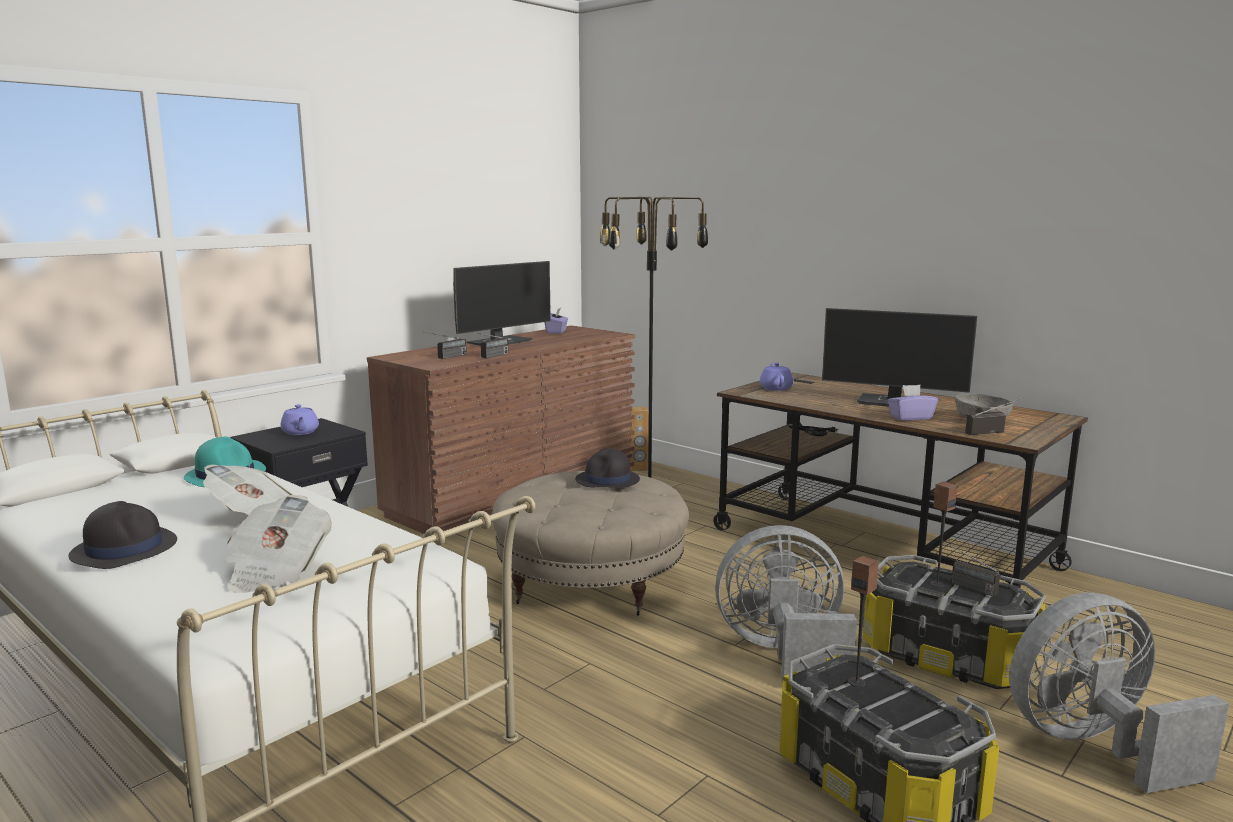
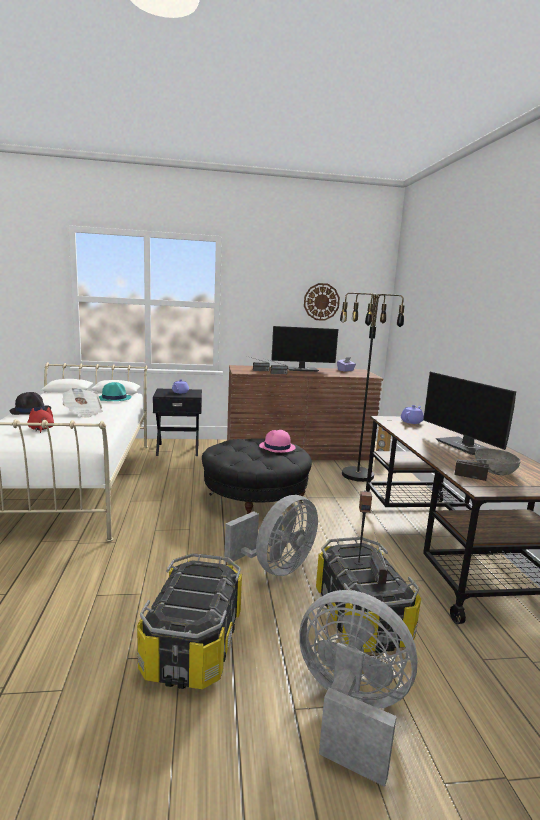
camera: 40 degrees right, 0 degrees up
(276, 571) = (41, 429): newspaper -> red plush toy
(487, 215) = (321, 302): none -> wall clock
(591, 582) = (255, 499): beige ottoman -> black ottoman
(607, 480) = (277, 447): black hat -> pink hat
(783, 653) = (276, 567): grey fan -> grey fan turned 90 degrees clockwise
(857, 682) = (200, 577): speaker -> none
(910, 417) = (446, 455): purple tissue box -> none

